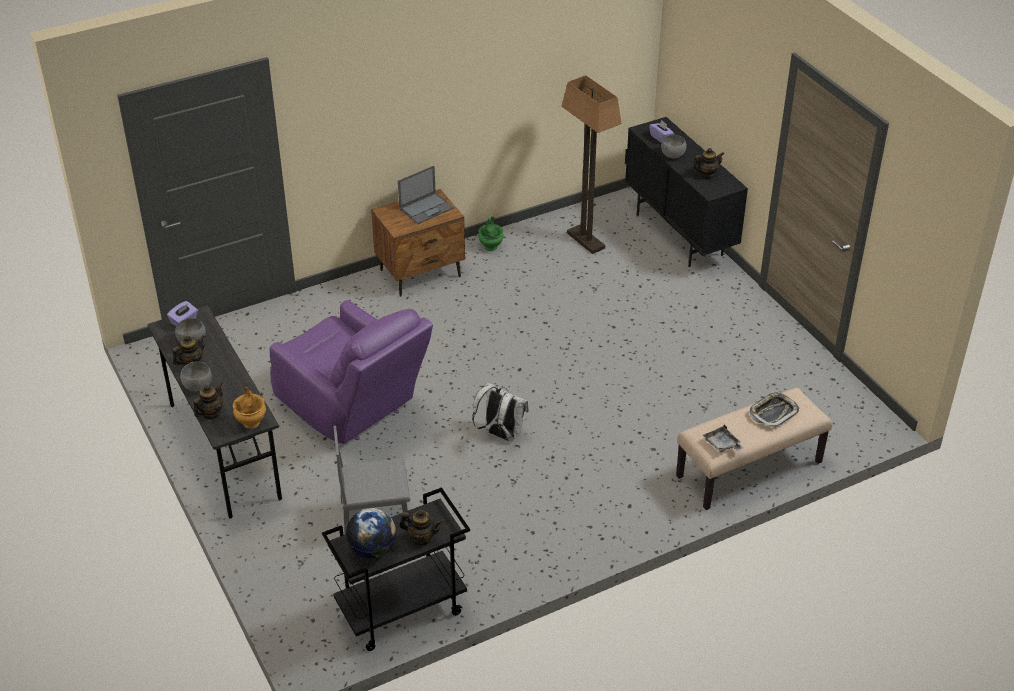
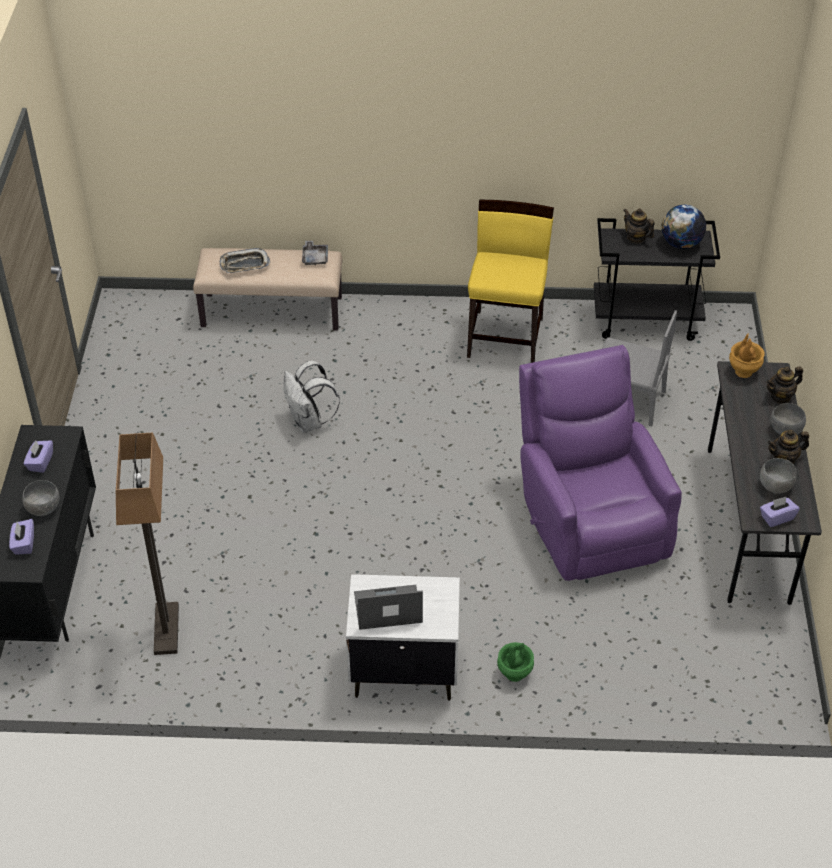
camera: 150 degrees left, 5 degrees up
(421, 273) = (403, 670): brown nightstand -> white nightstand
(491, 247) = (287, 674): green vase -> green vase (514, 674)
(500, 434) = (460, 429): white backpack -> white backpack (309, 422)
(524, 534) = (506, 337): none -> yellow chair
(706, 174) = (40, 462): teapot -> purple tissue box

